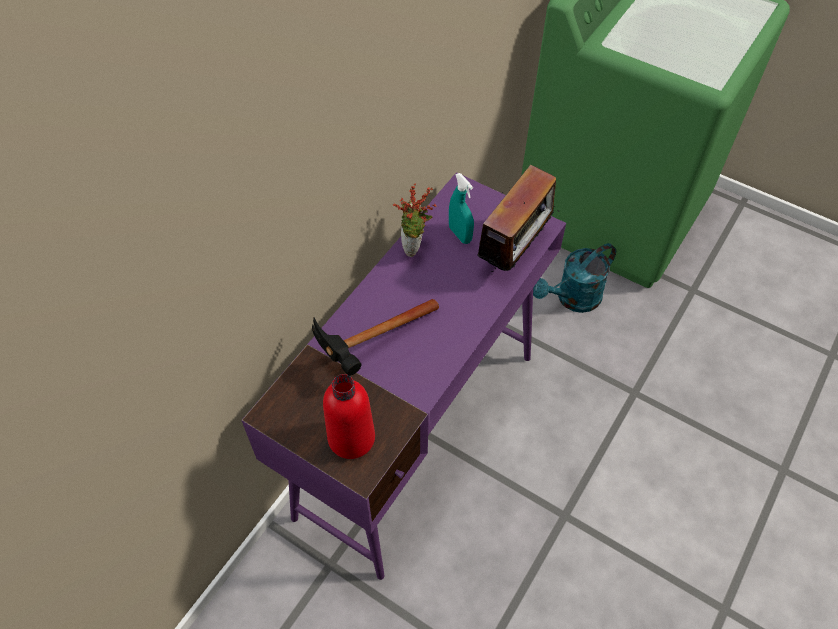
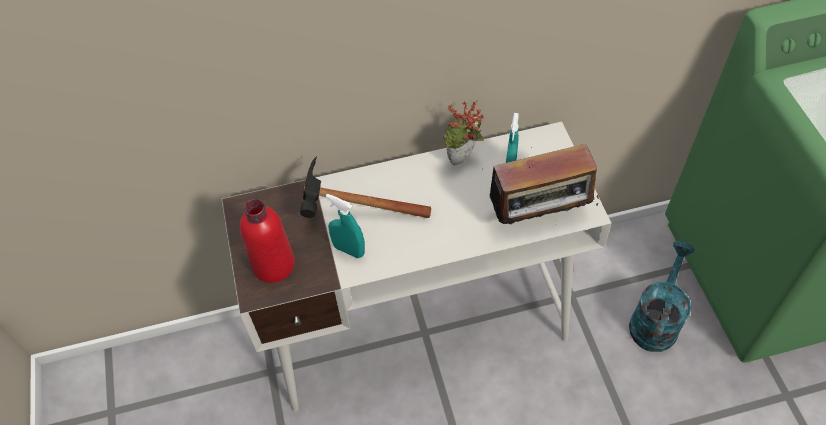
camera: 45 degrees right, 0 degrees up
(401, 379) = (349, 250): none -> turquoise spray bottle
(418, 432) = (421, 328): purple desk -> white desk
(572, 299) = (656, 319): turquoise watering can -> turquoise watering can turned 105 degrees clockwise

